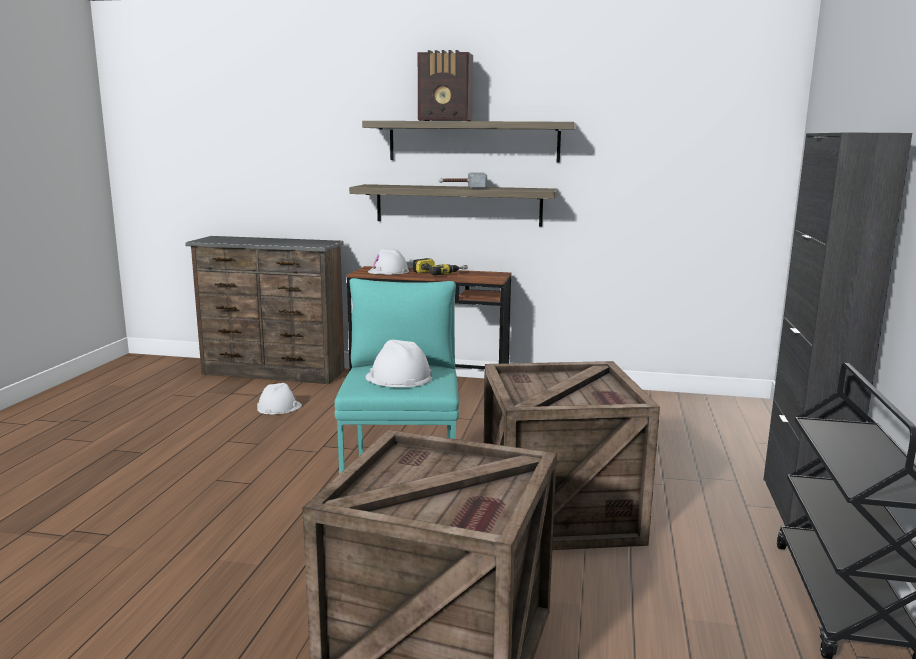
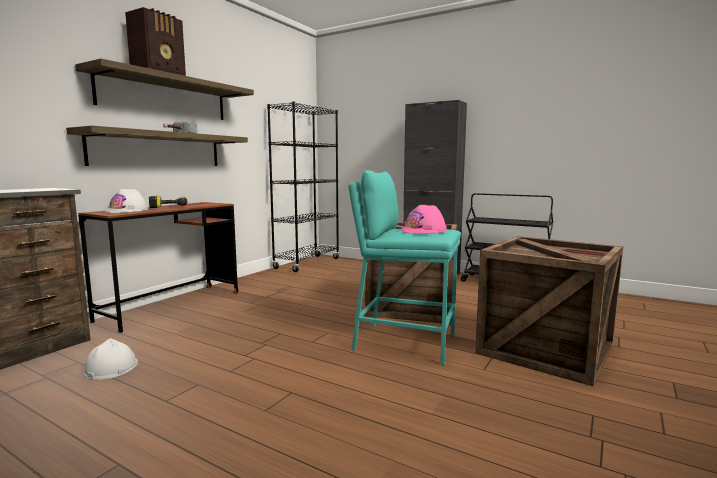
camera: 70 degrees left, 5 degrees down
(398, 377) = (423, 230): white hard hat -> pink hard hat
(693, 403) = (307, 263): none -> black bookcase

